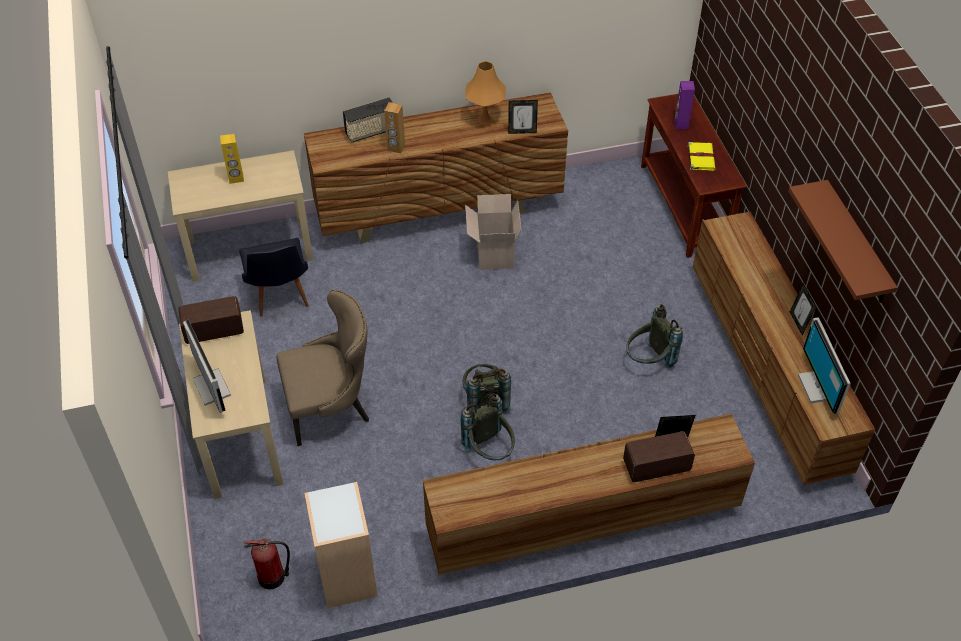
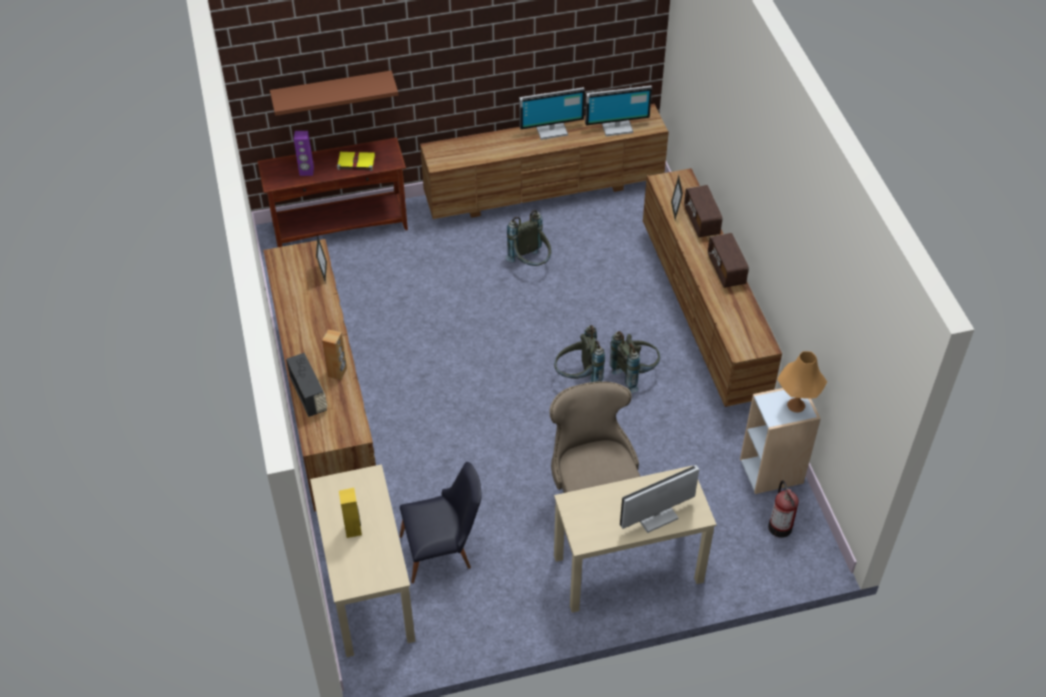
camera: 90 degrees left, 0 degrees up
(214, 331) = (583, 523): radio -> radio (726, 270)
(485, 120) = (301, 301): orange table lamp -> orange table lamp (796, 405)
(493, 254) = (391, 370): cardboard box -> none
(798, 323) = (551, 129): picture frame -> monitor
(856, 244) = (561, 33): brown shelf -> brown shelf (332, 91)

